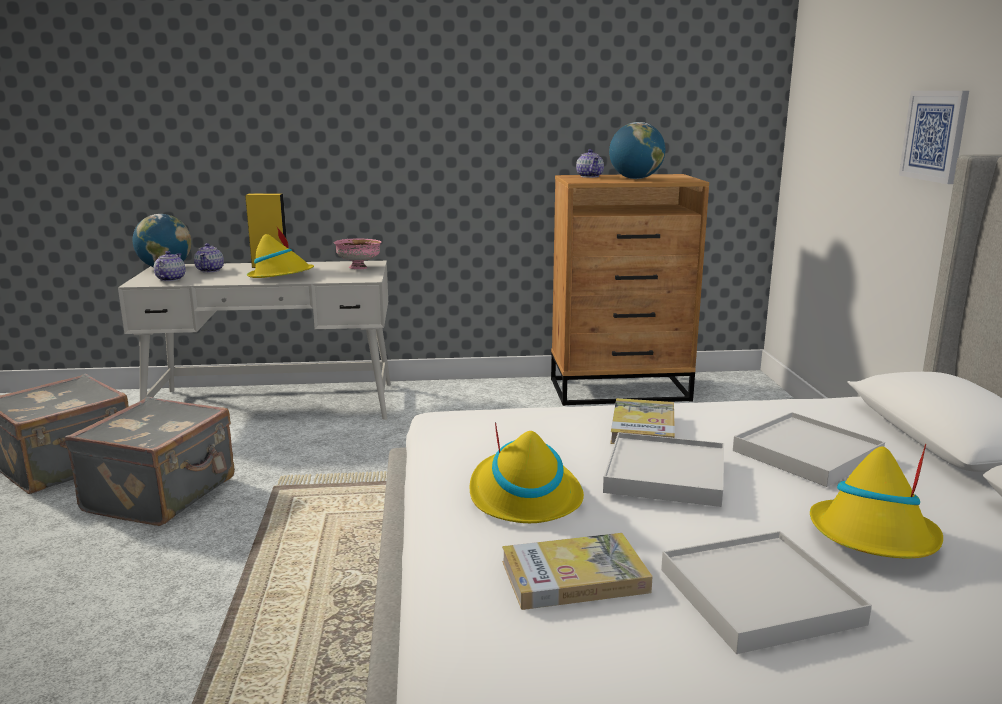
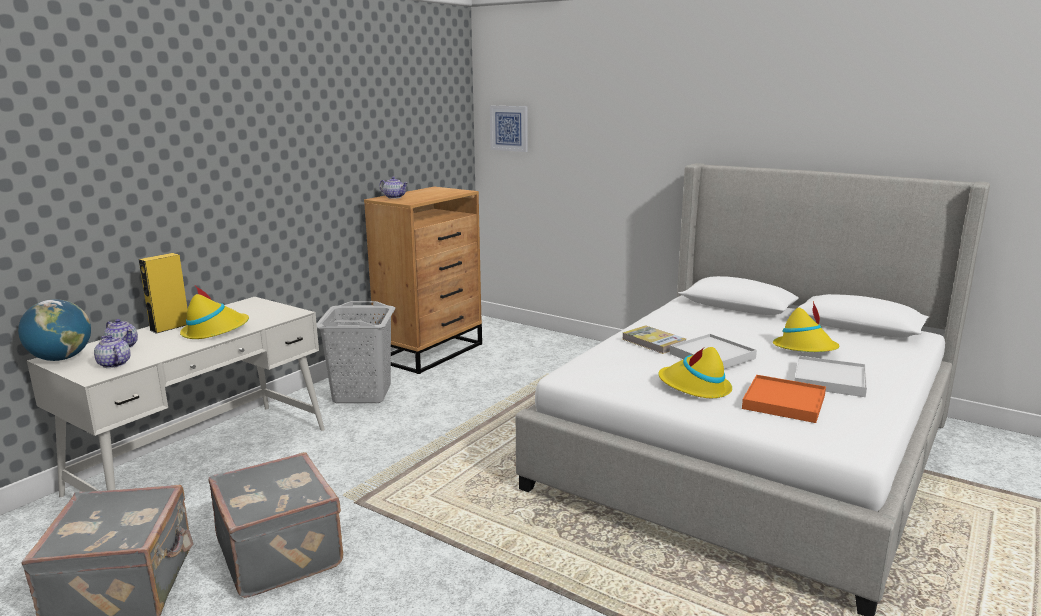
camera: 50 degrees left, 0 degrees up
(358, 267) = (255, 307): pink bowl -> none
(476, 402) = (361, 394): none -> grey laundry basket
(574, 576) = (783, 402): book -> orange tray
(635, 179) = (430, 195): globe -> none
(806, 453) = (722, 329): white tray -> none
(934, 135) = (632, 153): picture -> picture (509, 128)

